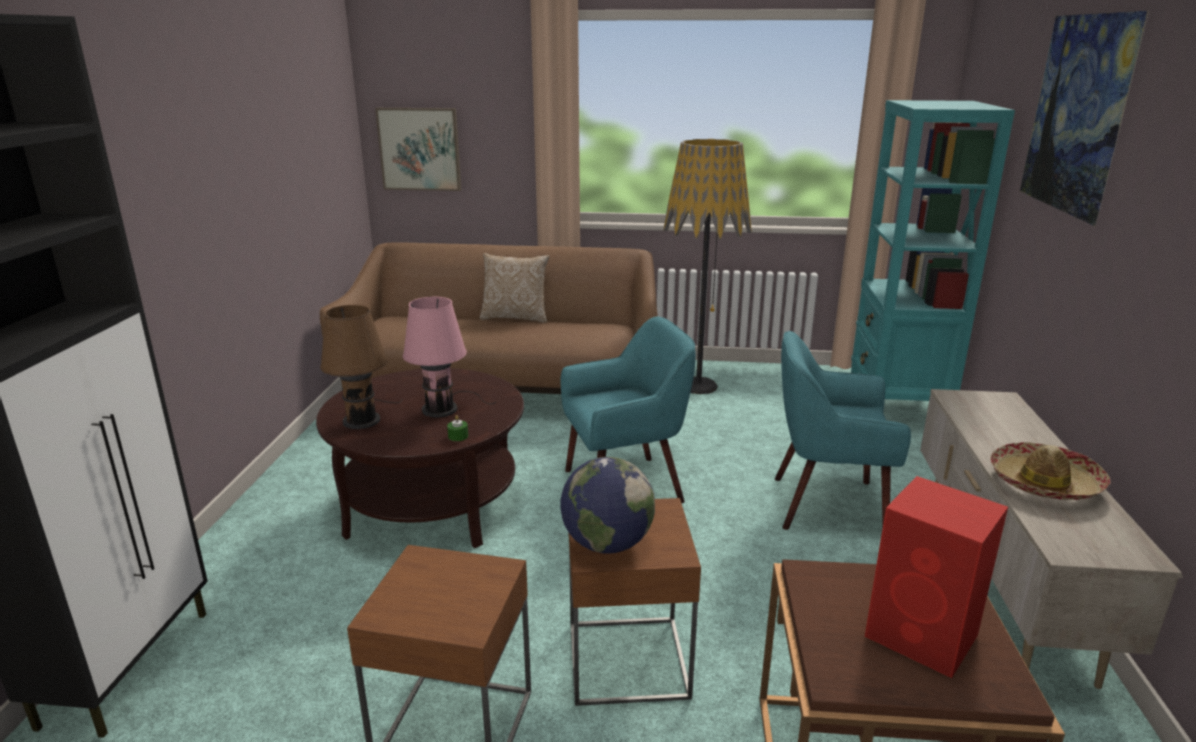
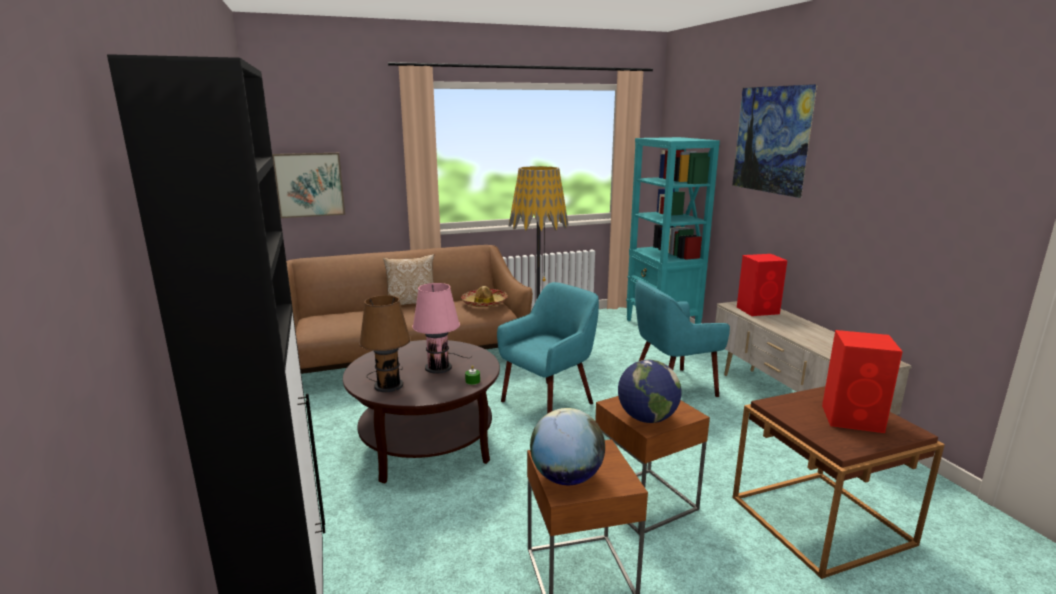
camera: 25 degrees left, 5 degrees down
(408, 595) = (566, 478): none -> globe
(991, 413) = (758, 310): none -> red speaker
(1044, 483) = (818, 338): hat -> hat (484, 303)

